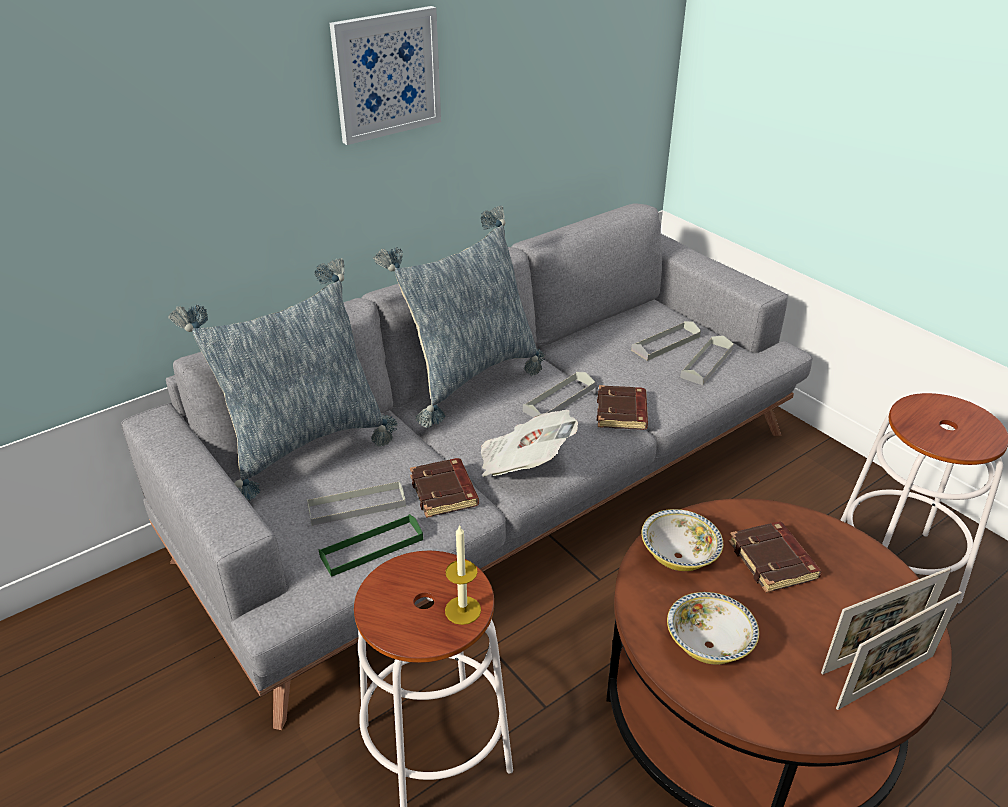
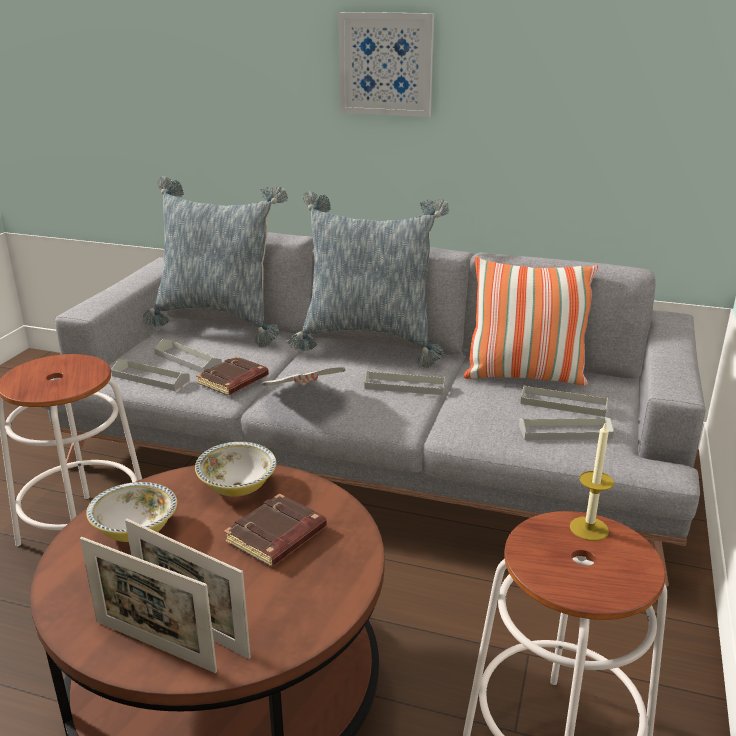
camera: 55 degrees right, 10 degrees down
(372, 548) = (150, 378): green tray -> grey tray
(463, 610) = (53, 390): candle -> candle (589, 528)
(605, 337) = (524, 376): none -> pillow
(622, 412) = (424, 416): brown book -> none

